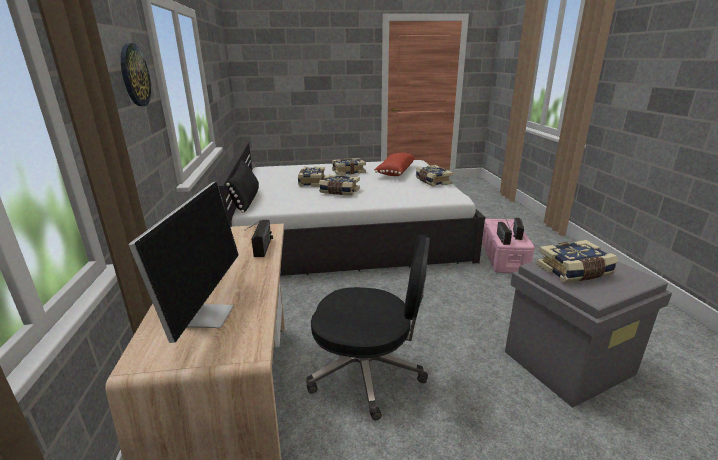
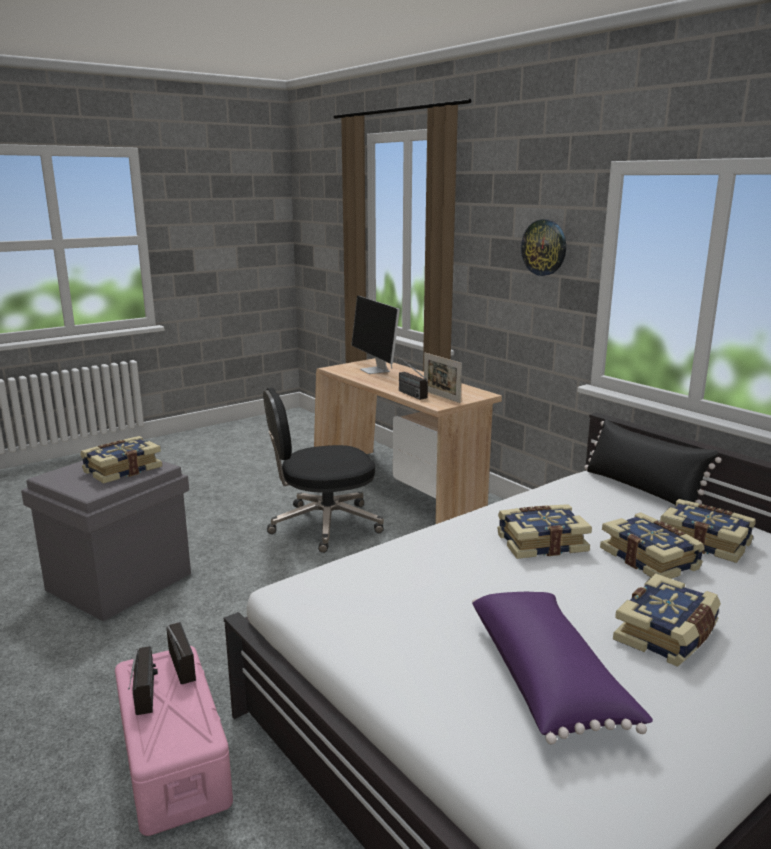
camera: 150 degrees right, 5 degrees down
(245, 238) = (441, 396): none -> picture frame
(394, 172) = (548, 680): red pillow -> purple pillow
(432, 181) = (387, 645): book -> book (705, 541)

